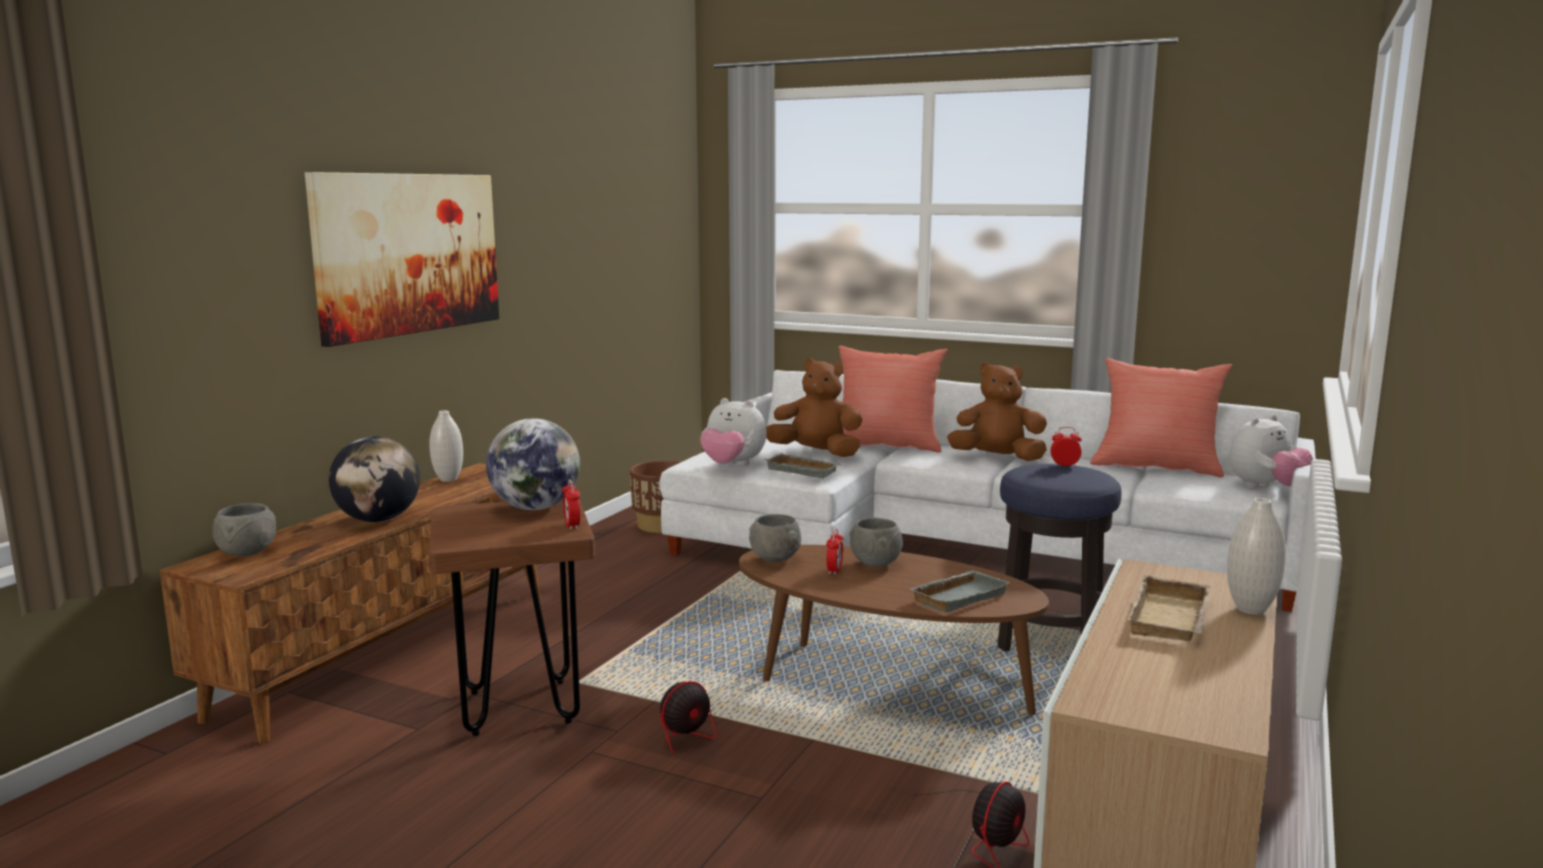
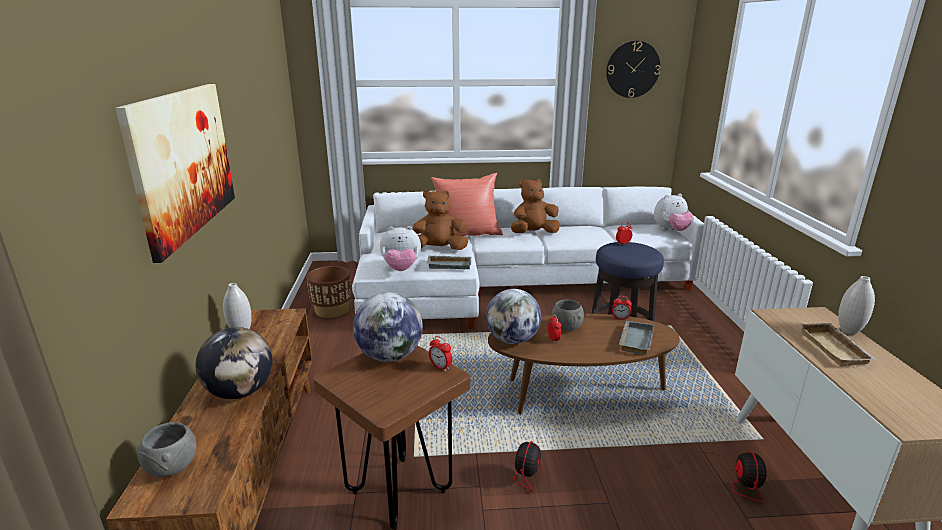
camera: 30 degrees left, 10 degrees up
(776, 560) = (512, 340): grey bowl -> globe
(979, 571) = (620, 318): none -> alarm clock
(1156, 467) = (611, 225): red pillow -> none
(1240, 190) = (632, 69): none -> wall clock
(1266, 488) = (671, 230): plush toy -> plush toy turned 45 degrees clockwise

